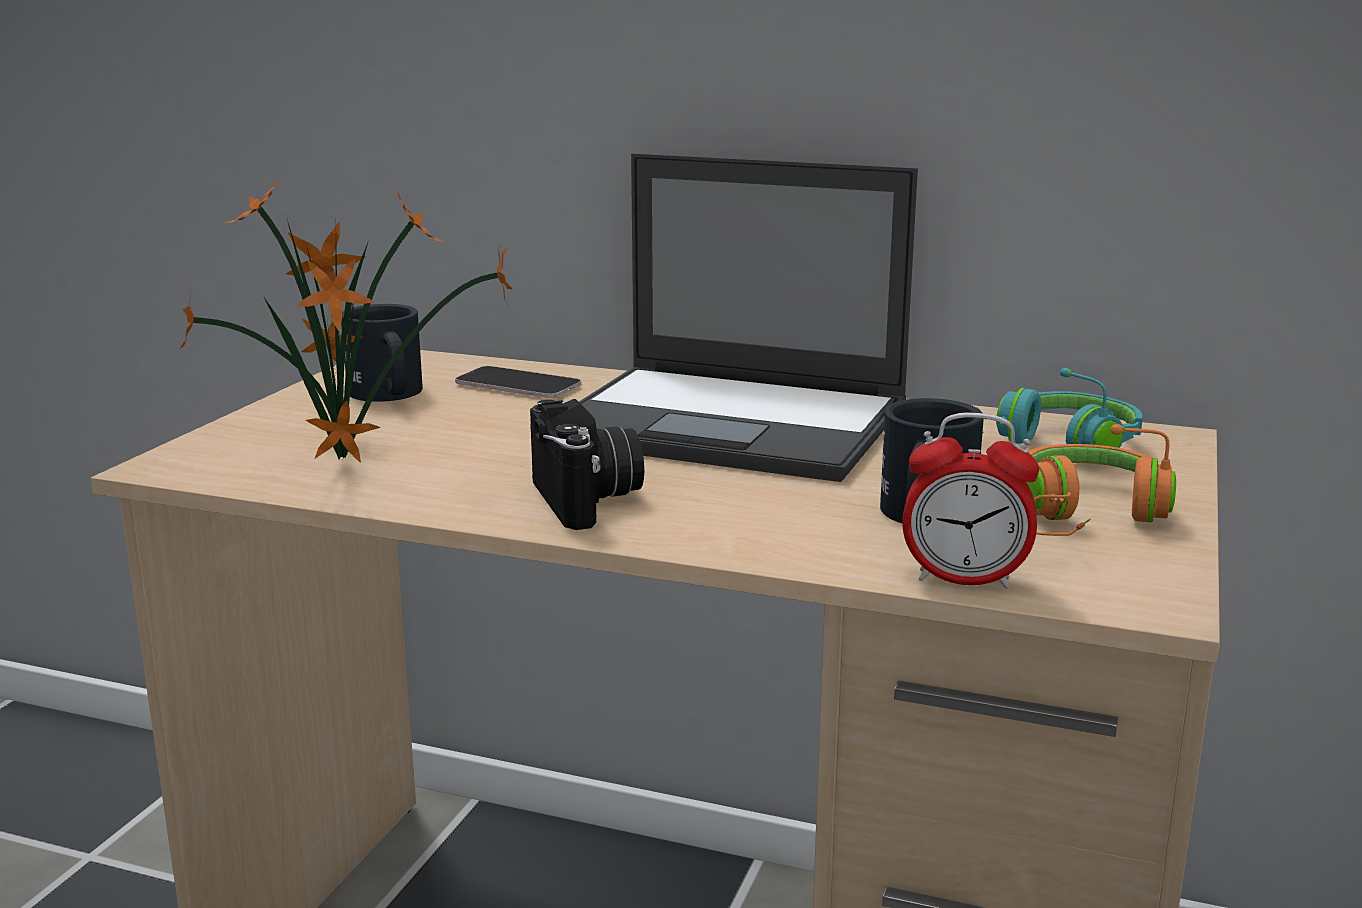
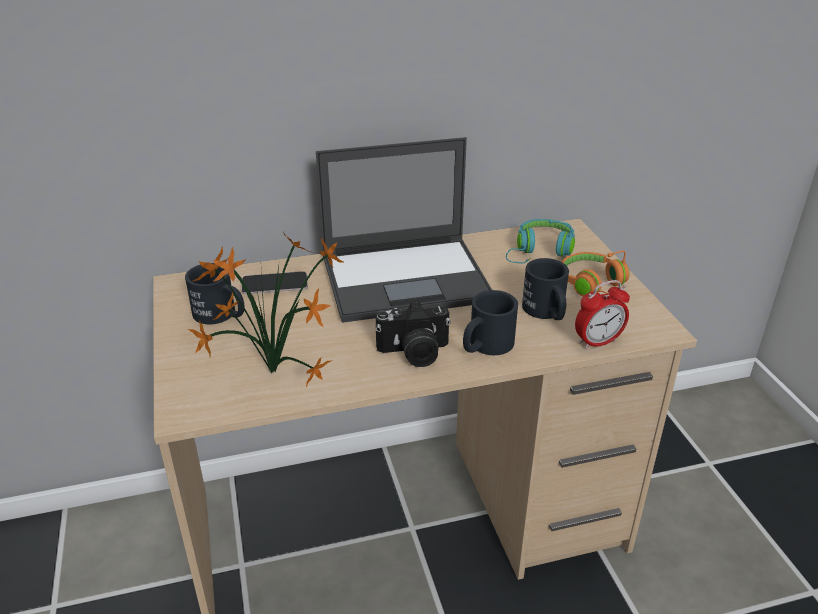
camera: 35 degrees left, 15 degrees up
(589, 500) = (414, 353): camera -> camera turned 135 degrees clockwise
(726, 525) = (485, 346): none -> black mug

